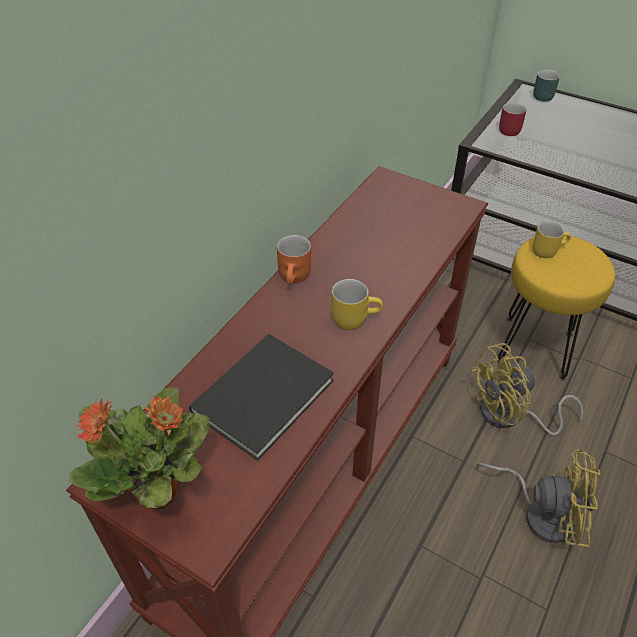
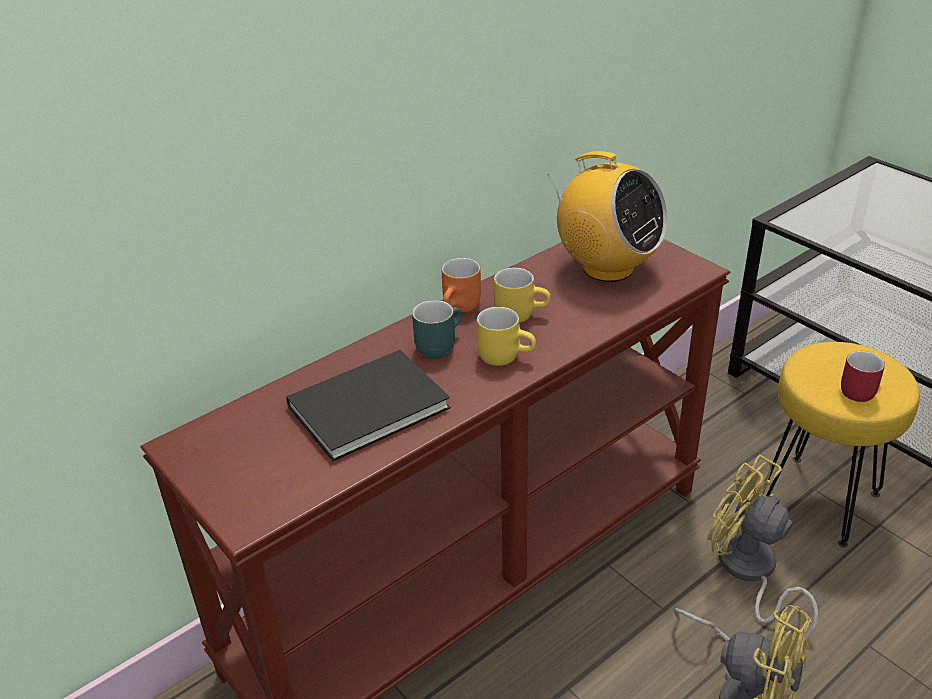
camera: 20 degrees right, 10 degrees down
(159, 490) = (224, 465): potted plant -> none
(395, 217) = (607, 268): none -> radio
(509, 129) = (830, 210): red mug -> red mug (859, 389)
(510, 416) = (749, 572): yellow fan -> yellow fan turned 45 degrees clockwise
(541, 95) = (895, 178): turquoise mug -> turquoise mug (437, 344)
(547, 249) = (831, 358): yellow mug -> yellow mug (520, 313)

